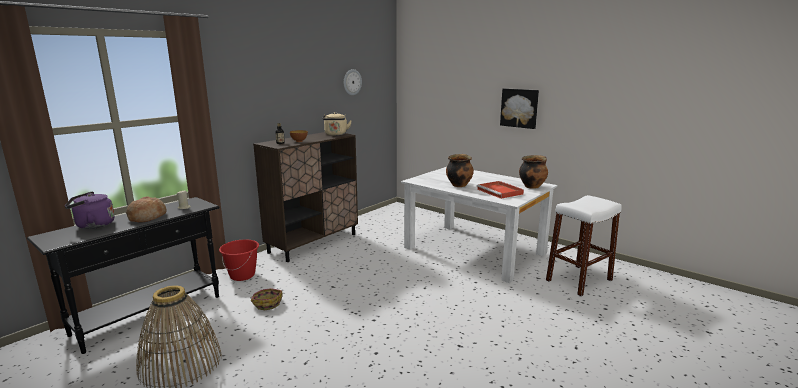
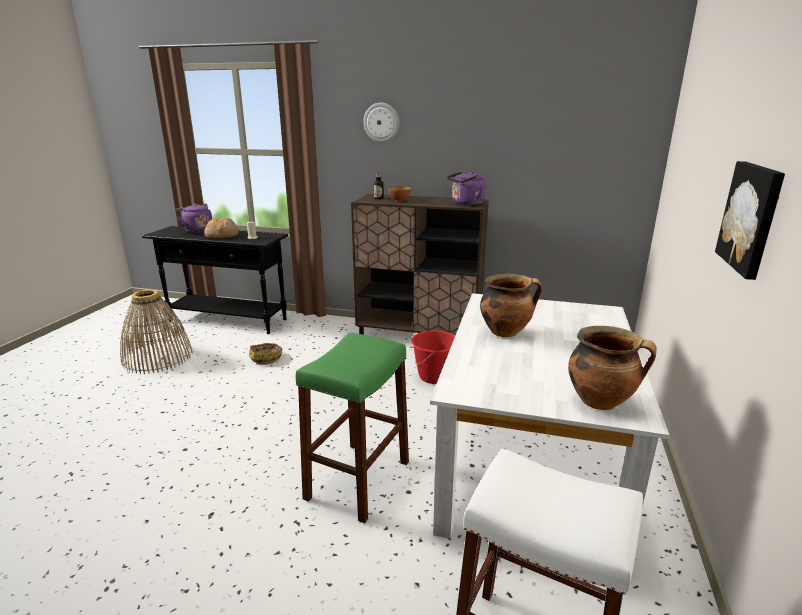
camera: 65 degrees right, 5 degrees up
(242, 275) = (315, 329): red bucket -> red bucket (434, 376)
(336, 134) = (466, 204): beige kettle -> purple kettle
(352, 82) = (550, 130): wall clock -> wall clock (381, 122)
(457, 293) = (358, 479): none -> green stool
(500, 192) = (511, 372): red tray -> none

